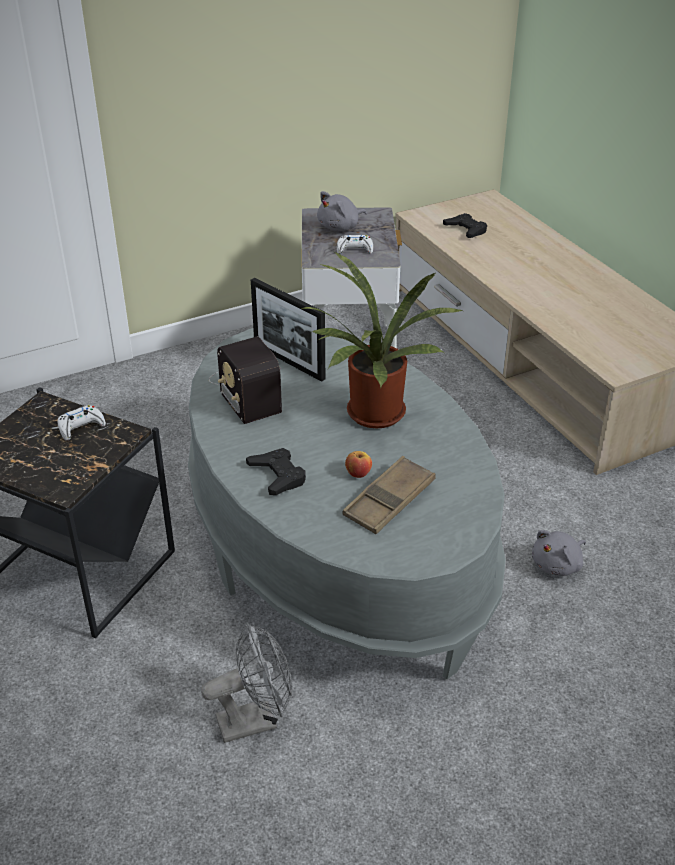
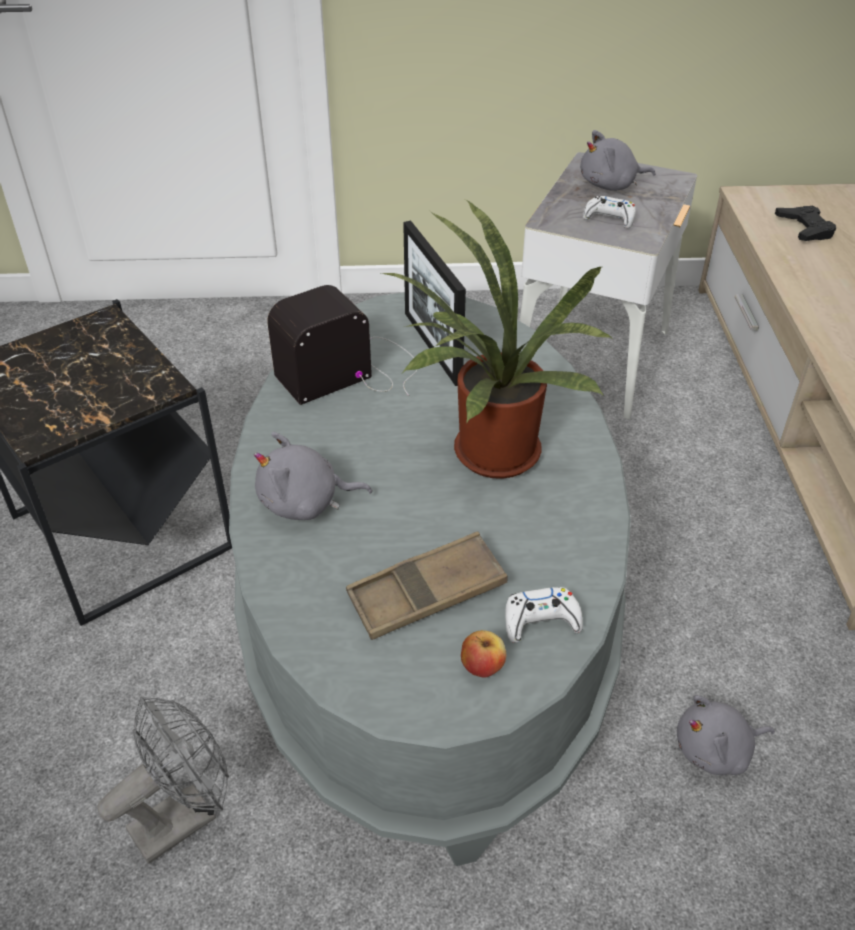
camera: 25 degrees right, 5 degrees up
(81, 427) = (120, 362): white game controller -> white game controller (540, 621)
(246, 390) = (353, 370): radio -> radio turned 60 degrees clockwise
(256, 720) = (184, 816): grey fan -> grey fan turned 45 degrees counterclockwise
(277, 475) = (305, 503): black game controller -> grey plush toy
(358, 473) = (412, 535): apple -> apple (482, 666)

